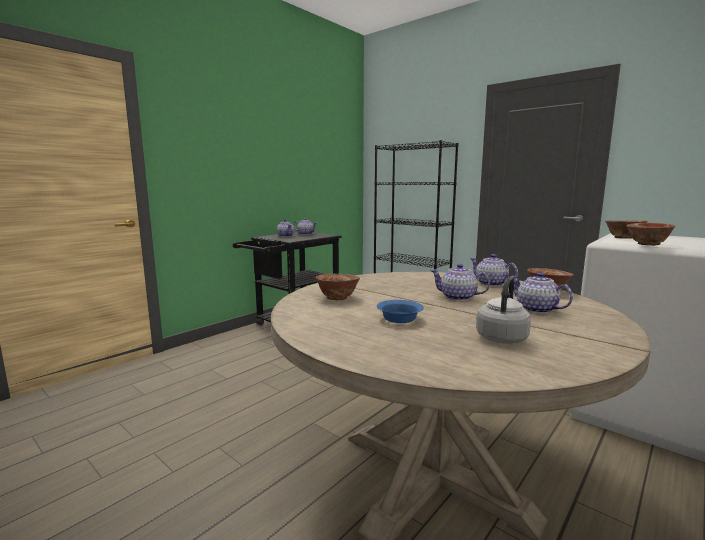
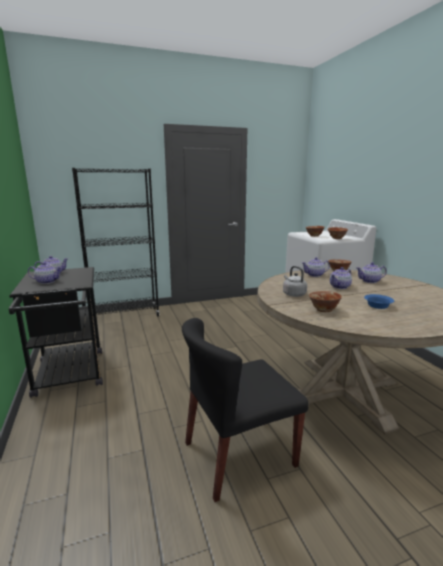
camera: 60 degrees left, 5 degrees up
(244, 422) = (238, 454): none -> black chair
(502, 337) = (412, 296): grey kettle -> grey kettle (293, 294)

